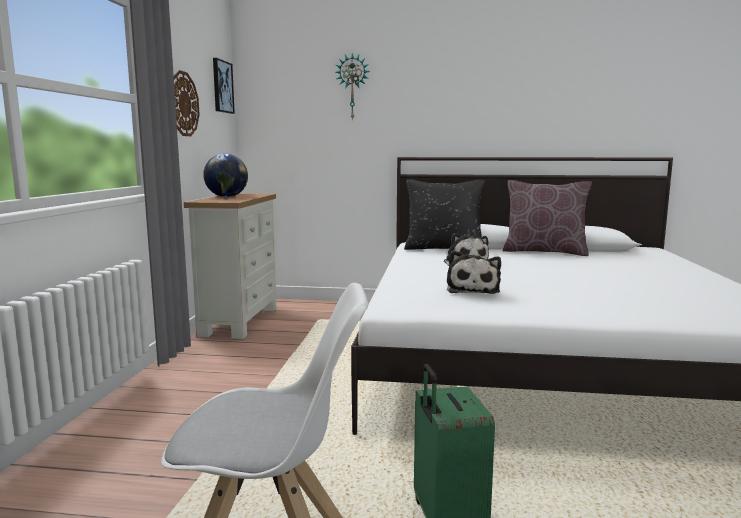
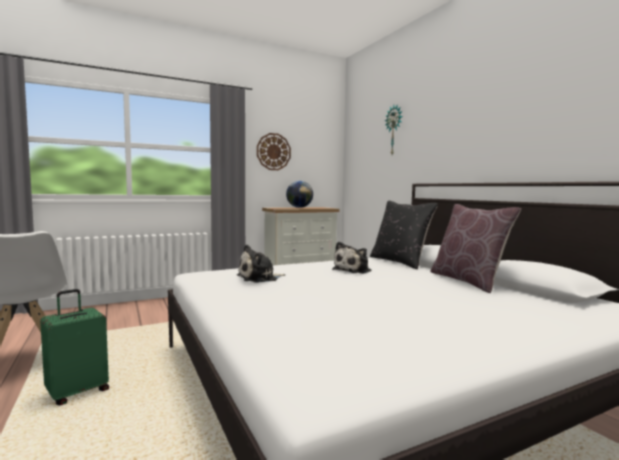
camera: 55 degrees right, 5 degrees down
(222, 86) = (325, 140): picture -> none

